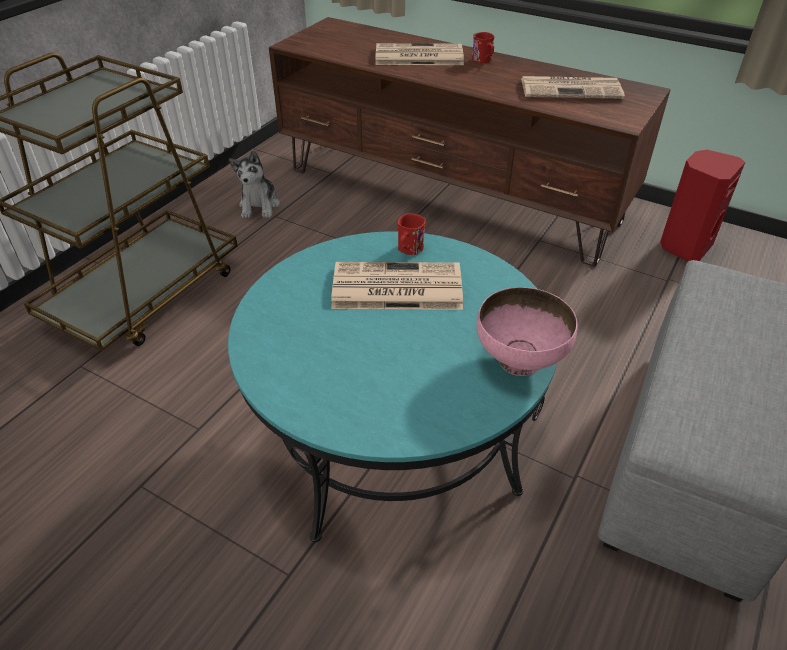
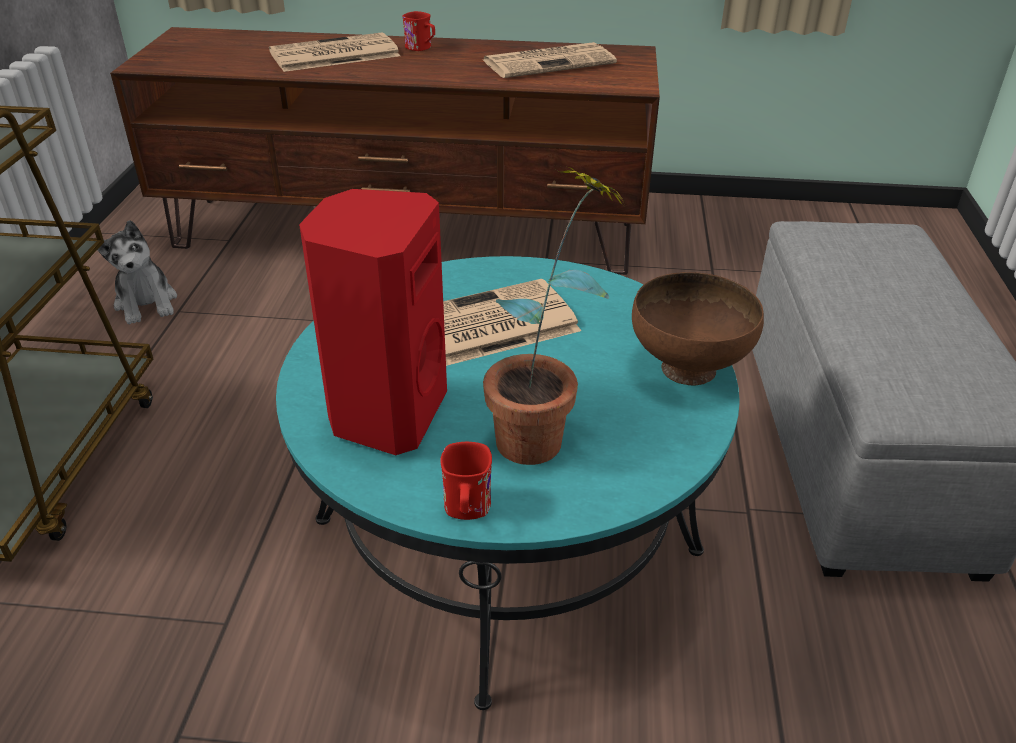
camera: 25 degrees left, 5 degrees down
(386, 376) = (545, 433): none -> potted plant
(408, 250) = (464, 281): red mug -> red mug (467, 510)
(520, 360) = (689, 368): pink bowl -> brown bowl
(684, 246) = (707, 231): red speaker -> red speaker (385, 414)

